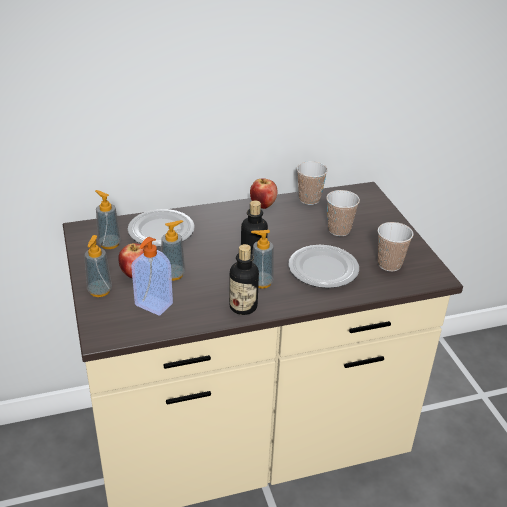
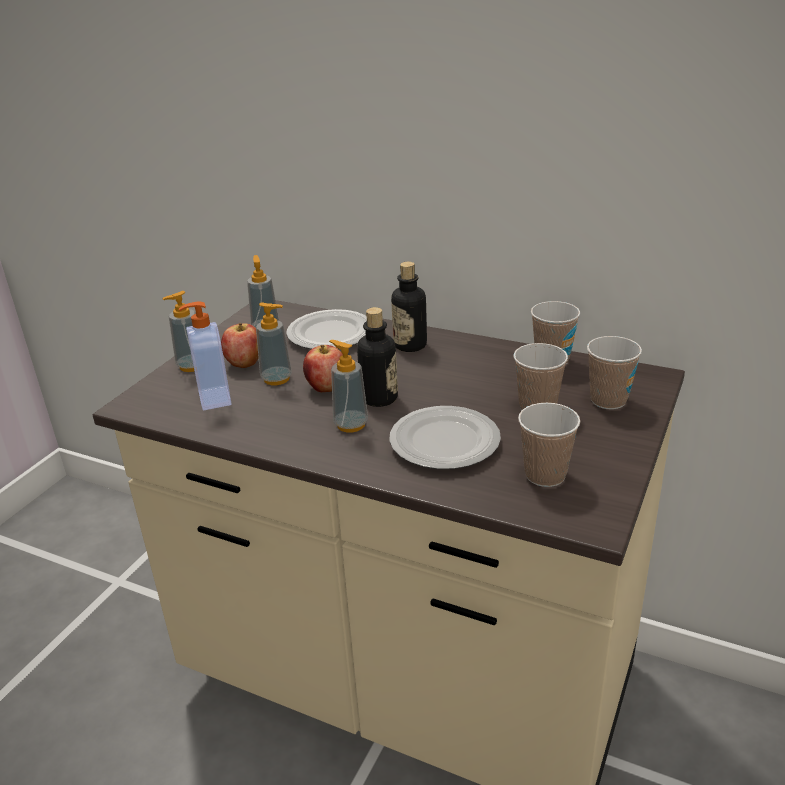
camera: 45 degrees right, 5 degrees down
(243, 306) = (292, 440): bottle -> bottle (410, 345)
(263, 205) = (481, 347): apple -> apple (326, 388)
(364, 212) = (608, 400): none -> cup

